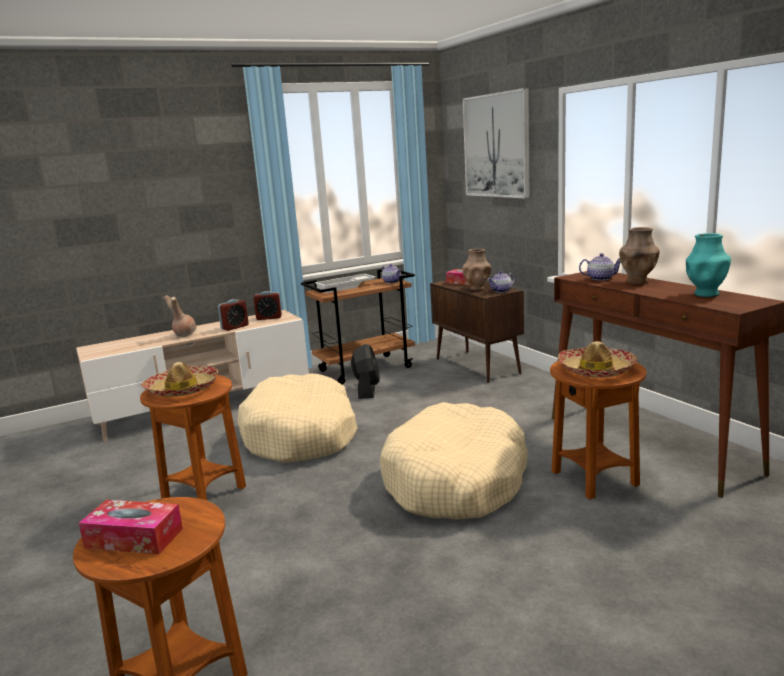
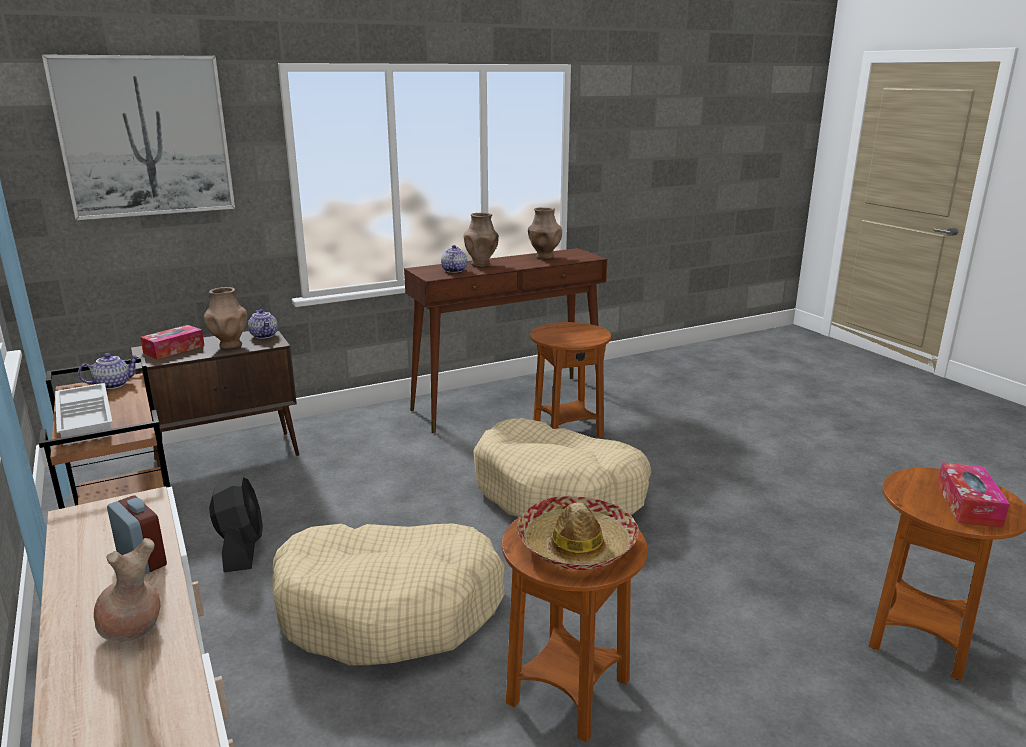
camera: 90 degrees left, 5 degrees up
(269, 318) = (108, 523): alarm clock -> none
(367, 390) = (241, 549): black fan -> black fan turned 75 degrees clockwise
(596, 370) = (574, 334): hat -> none
(705, 294) = (544, 257): turquoise vase -> brown vase

